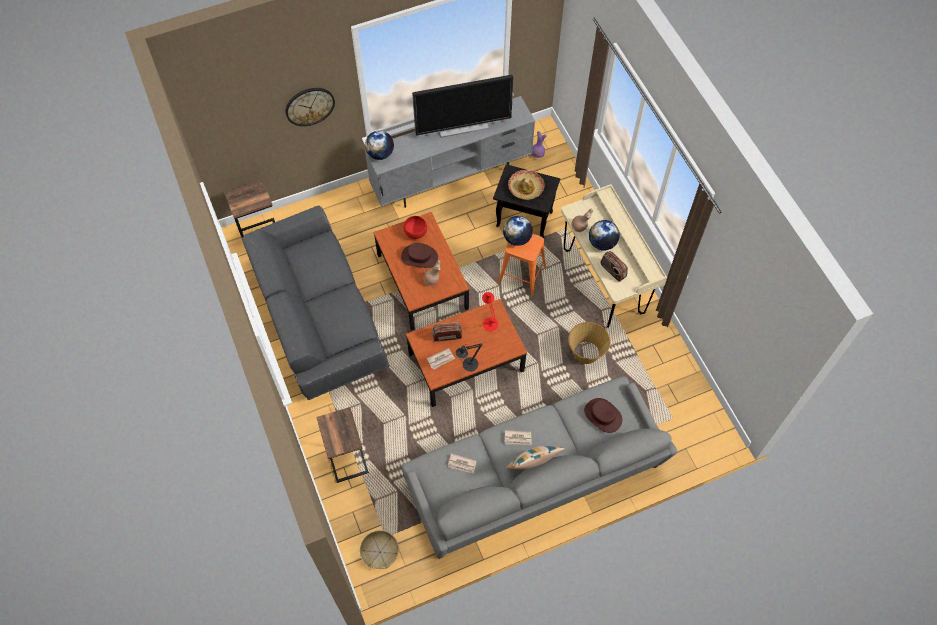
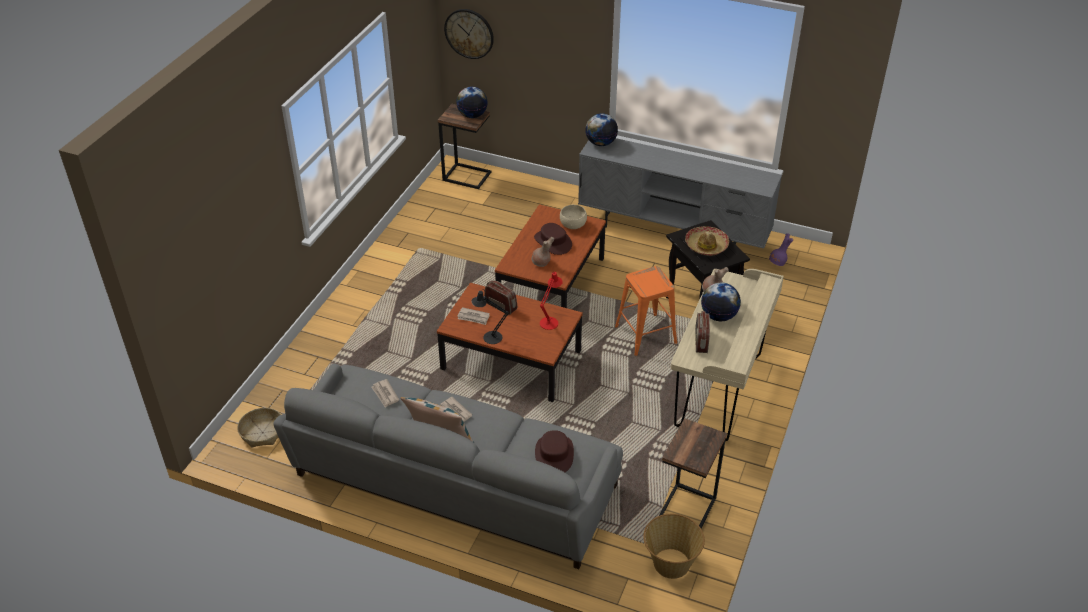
camera: 45 degrees right, 20 degrees down
(309, 106) = (557, 51): wall clock -> wall clock (469, 33)
(318, 316) = (438, 250): grey sofa -> none
(348, 458) = (329, 354): side table -> side table (687, 510)
(415, 232) = (573, 225): red bowl -> beige bowl
(462, 127) = (697, 165): television -> none
(517, 238) = (648, 273): globe -> globe (472, 115)
(586, 353) = (628, 431): basket -> basket (670, 563)

